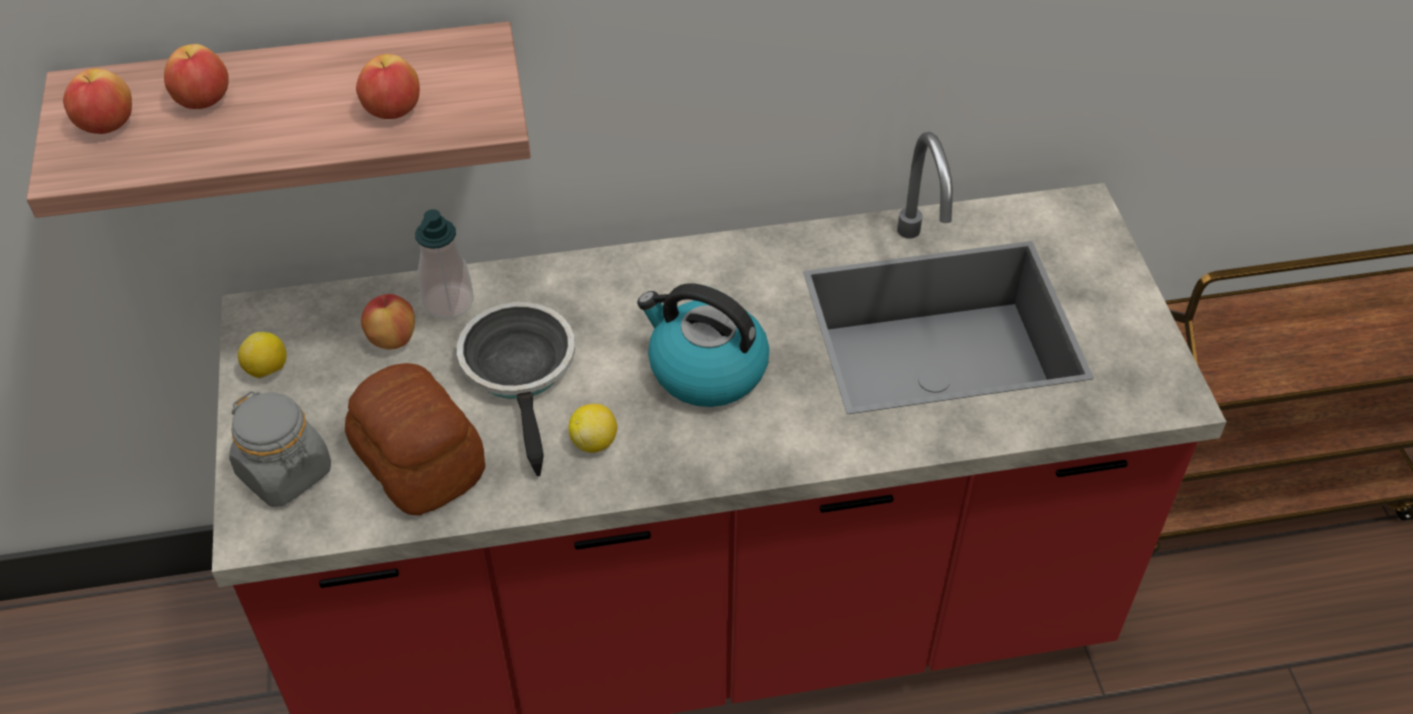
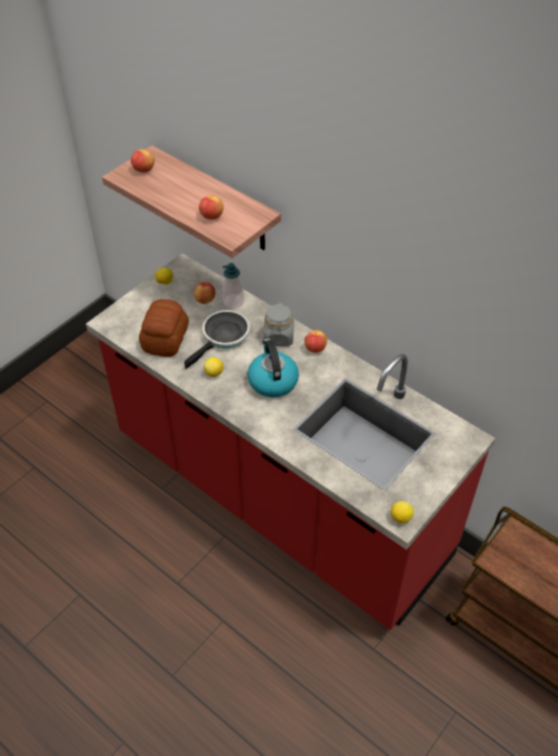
camera: 50 degrees right, 0 degrees up
(203, 100) = (173, 179): apple -> apple (315, 348)
(285, 472) = (132, 313): grey jar -> grey jar (278, 337)
(1168, 396) = (400, 518): none -> lemon

